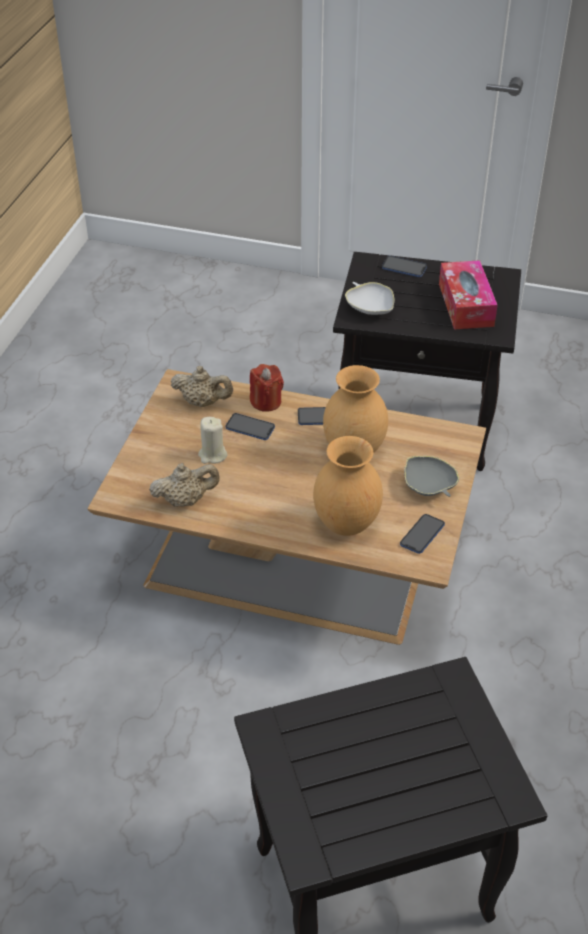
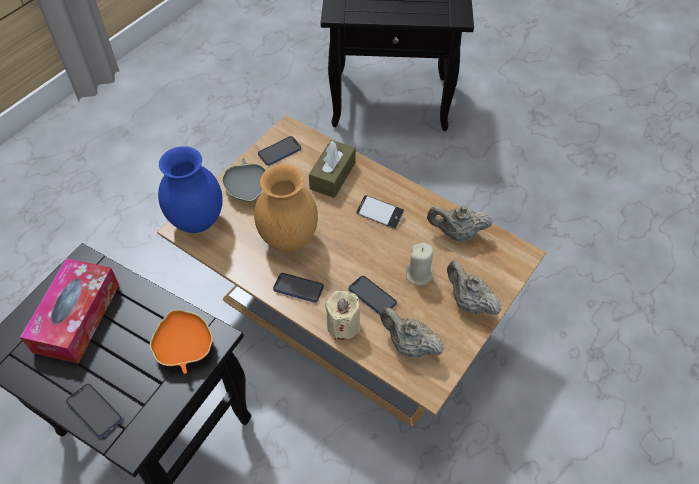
camera: 160 degrees left, 10 degrees up
(158, 445) = (469, 302): none -> beige teapot
(266, 402) = (343, 325): red candle -> beige candle
(274, 498) = (379, 214): none -> phone
(345, 524) = (332, 176): brown vase -> brown tissue box
(370, 308) = (184, 348): white bowl -> orange bowl
(453, 443) = (198, 222): none -> blue vase

